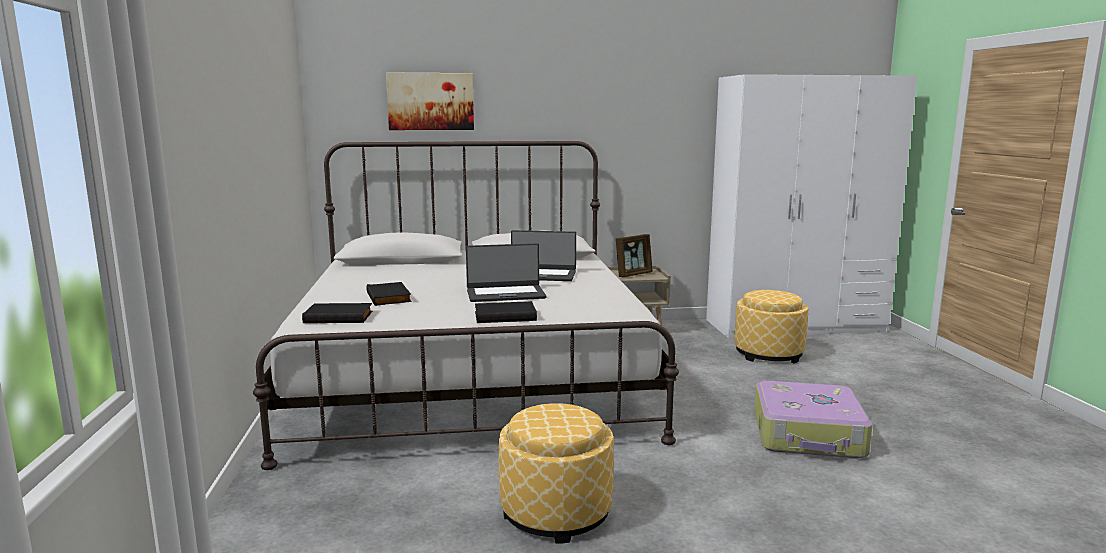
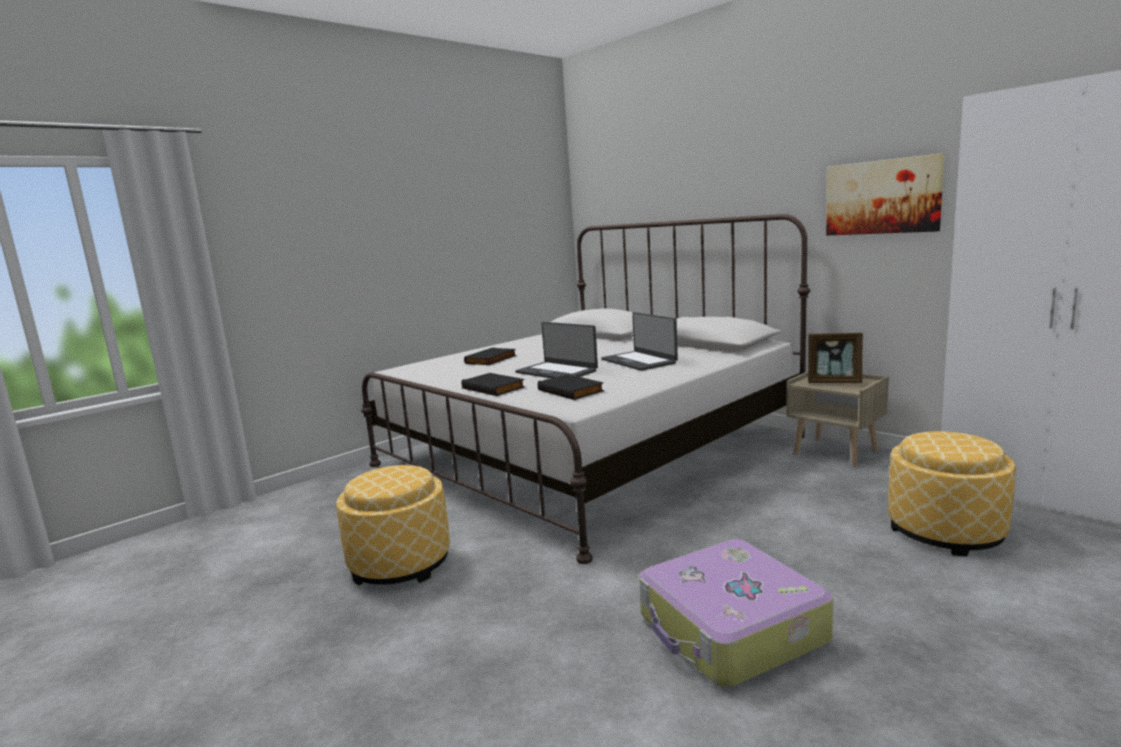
camera: 55 degrees right, 0 degrees up
(339, 317) = (426, 367): black book -> black book (572, 390)
(430, 101) = (654, 183): picture -> picture (882, 197)

